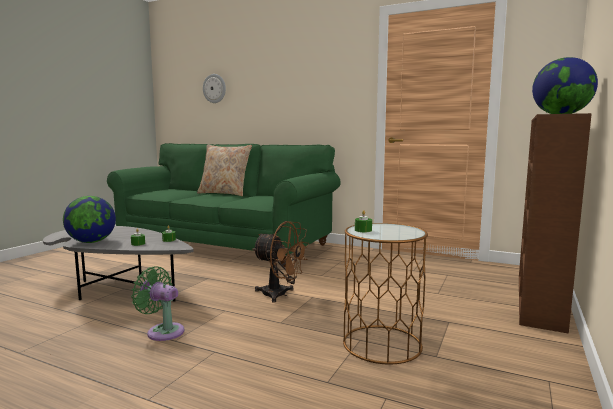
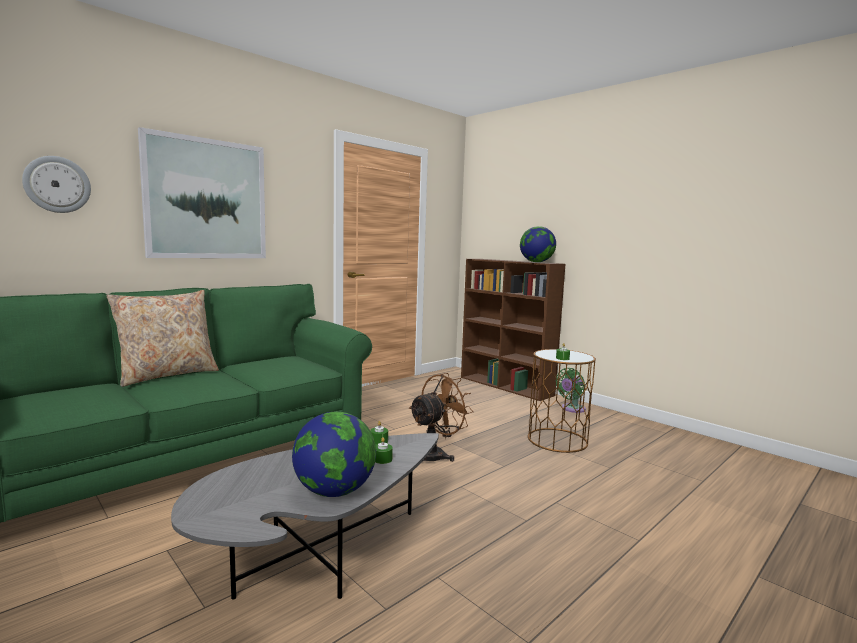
camera: 70 degrees left, 0 degrees up
(163, 331) = (500, 526): green fan -> green fan (571, 409)
(279, 86) = (206, 199): none -> picture

